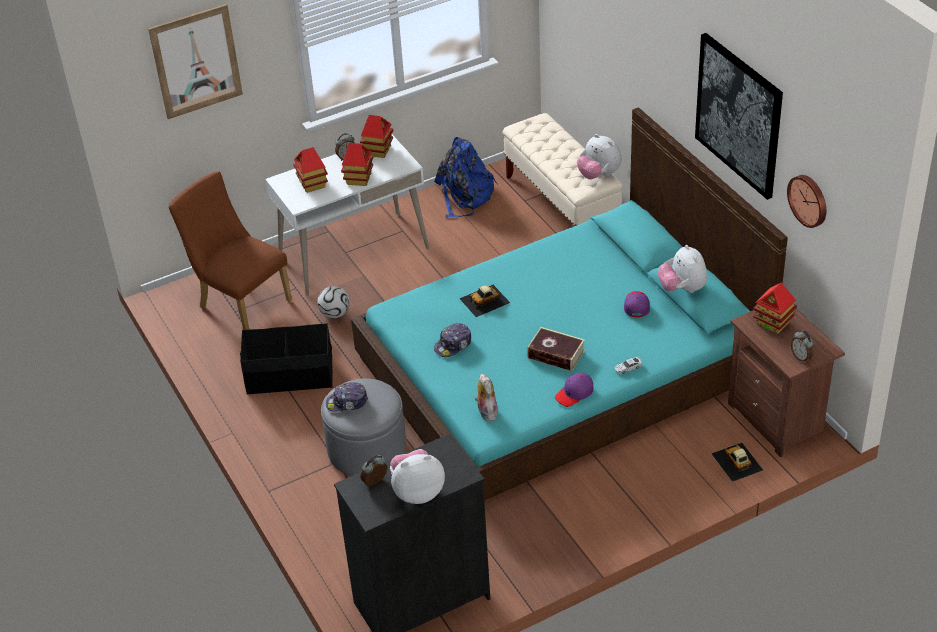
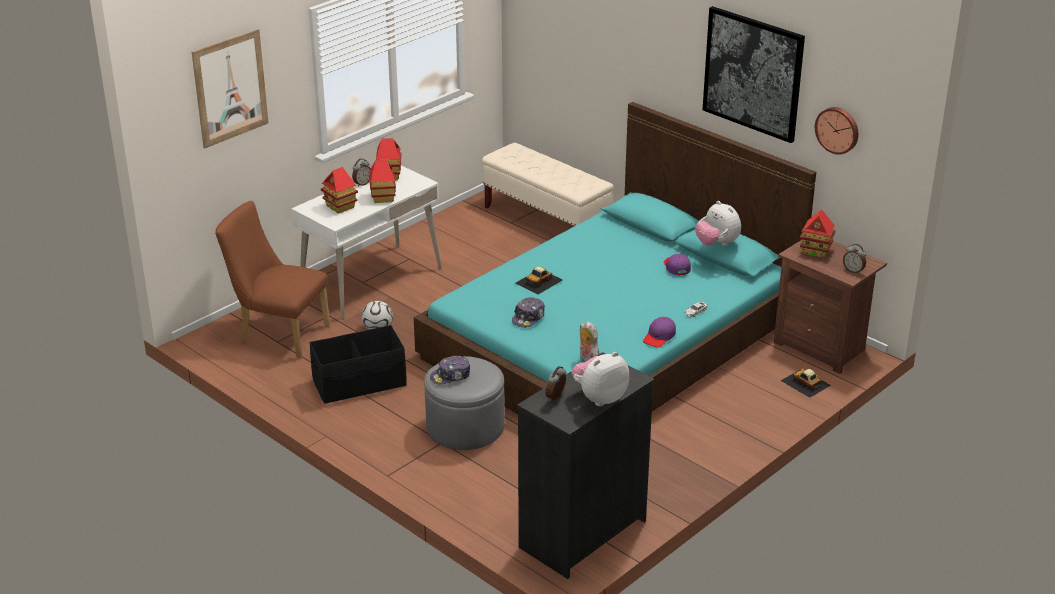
camera: 20 degrees left, 10 degrees down
(465, 196) = (453, 226): blue backpack -> none
(556, 354) = (626, 311): book -> none
(599, 175) = (589, 179): plush toy -> none

